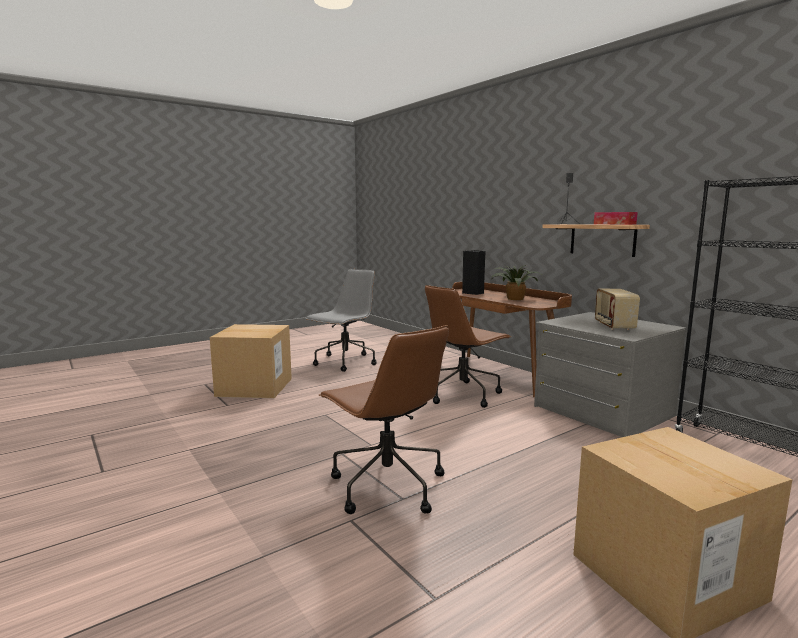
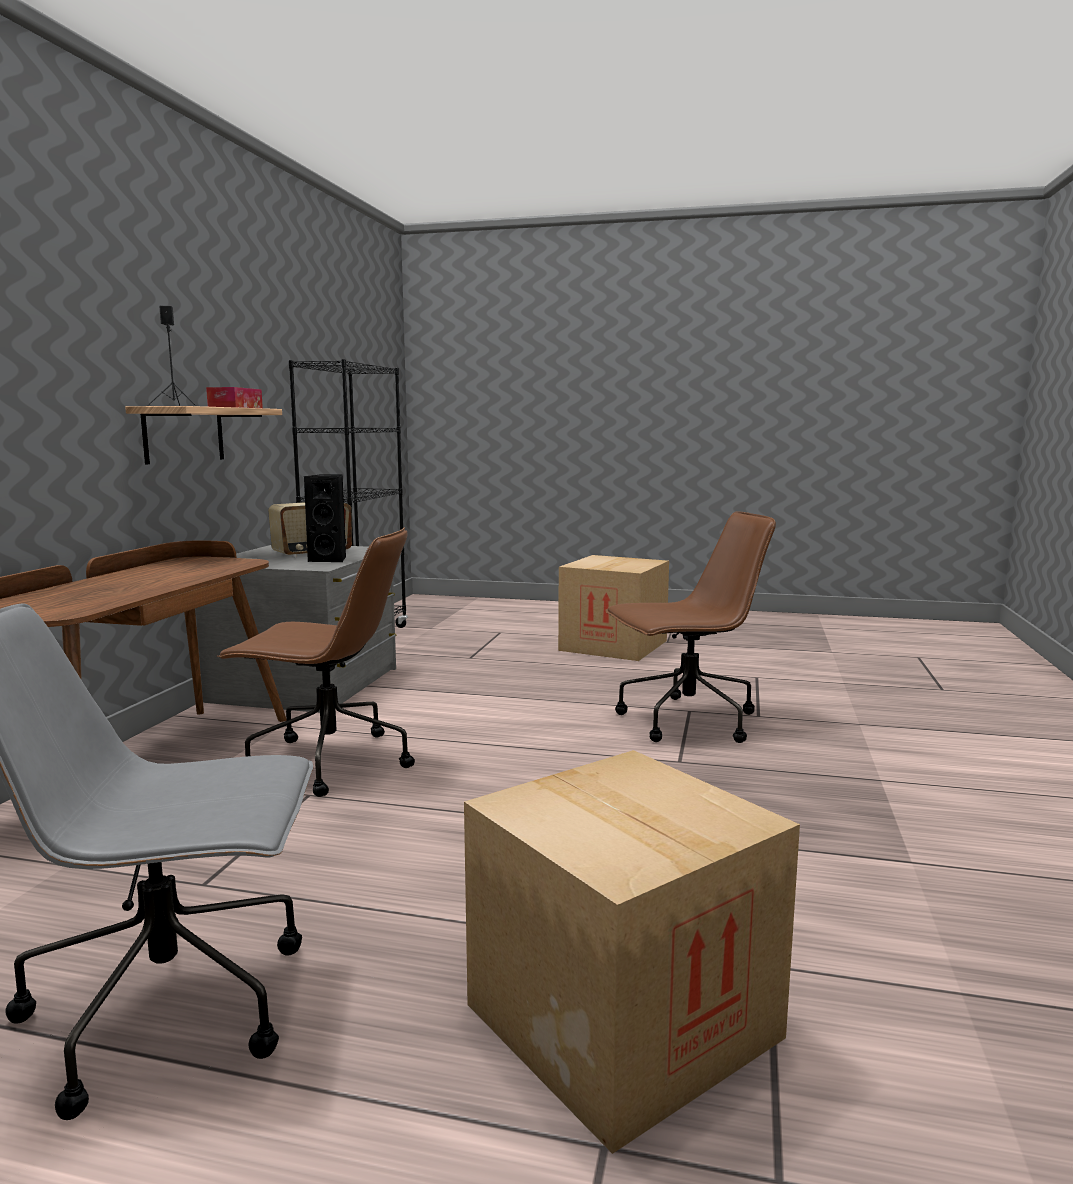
camera: 130 degrees left, 0 degrees up
(386, 485) = (686, 722): brown office chair -> brown office chair turned 60 degrees clockwise
(473, 293) = (86, 598): black speaker -> black speaker (330, 559)
(514, 299) = (164, 574): potted plant -> none

